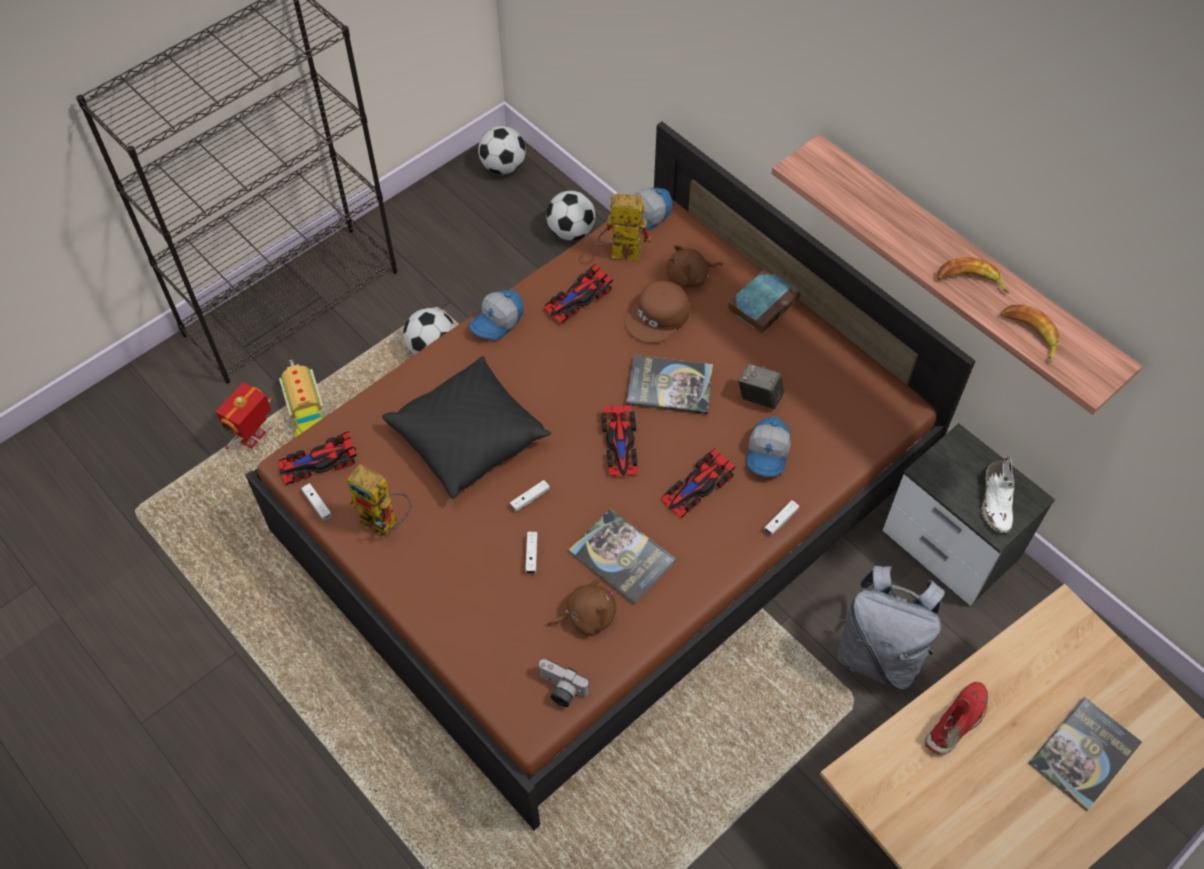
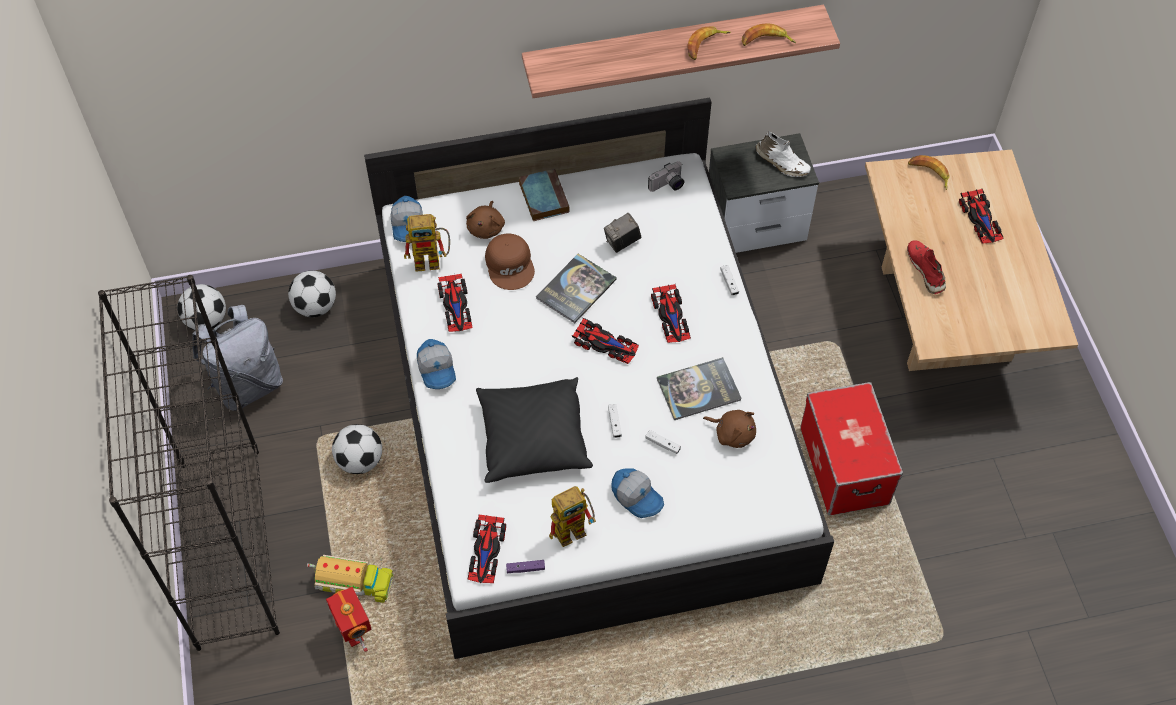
camera: 60 degrees left, 0 degrees up
(317, 504) = (525, 568): white game controller -> purple game controller
(560, 690) = (780, 477): camera -> camera (668, 186)
(587, 616) = (732, 433): brown plush toy -> brown plush toy turned 105 degrees clockwise
(602, 504) = (587, 413): brown bed -> white bed
(618, 254) = (433, 260): toy robot -> toy robot turned 135 degrees counterclockwise
(699, 785) = (843, 465): none -> storage box
(768, 454) = (672, 262): cap -> cap (637, 496)
(879, 653) = (809, 310): grey backpack -> grey backpack (247, 384)
(1084, 753) = (980, 220): book -> toy car
(1106, 661) = (929, 174): none -> banana

